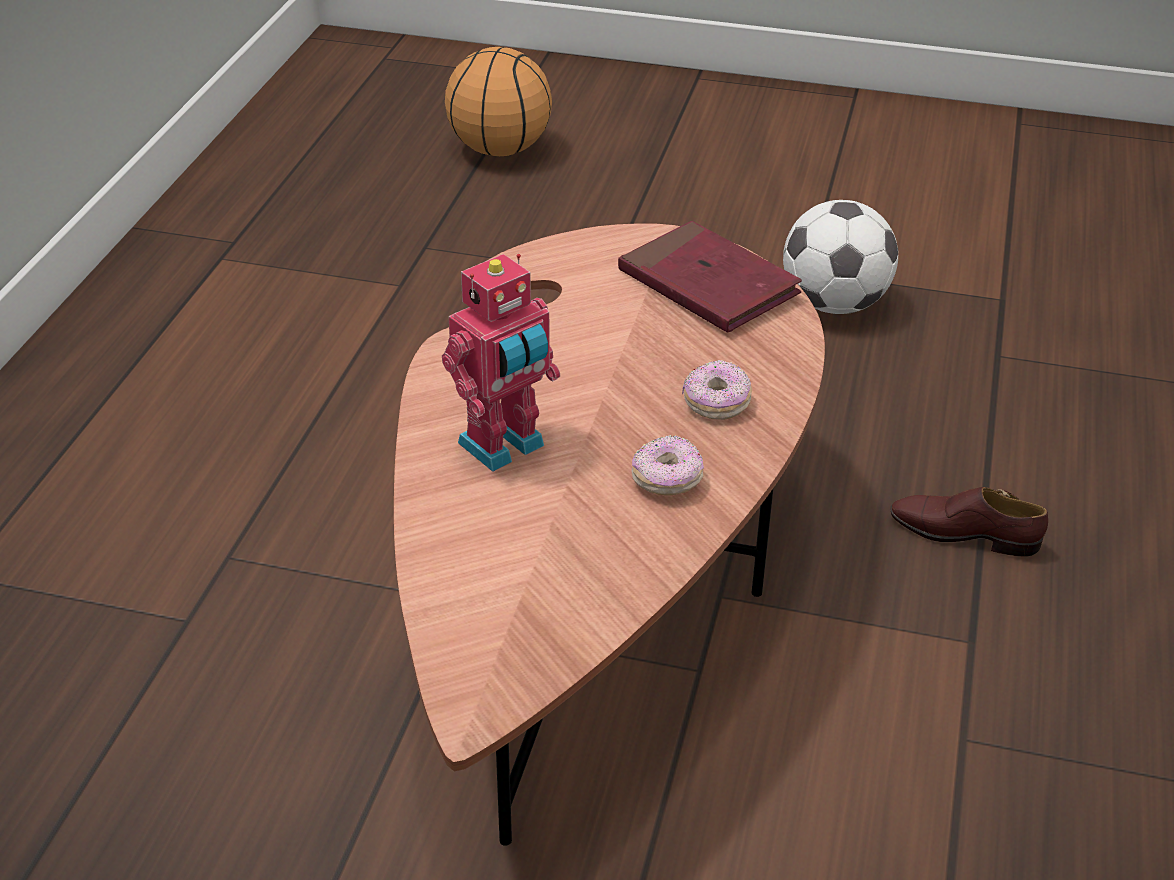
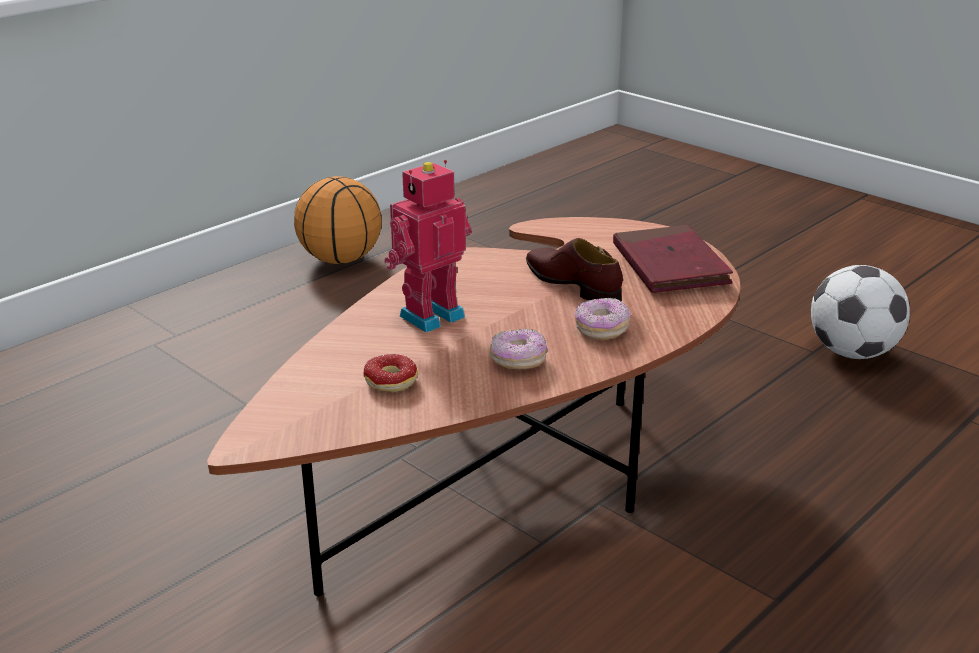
camera: 30 degrees right, 10 degrees down
(499, 149) = (676, 209): basketball -> basketball (341, 259)
(504, 447) = (429, 315): toy robot -> toy robot turned 150 degrees clockwise
(552, 570) = (385, 386): none -> donut
(964, 533) = (834, 526): brown shoe -> brown shoe (572, 284)

